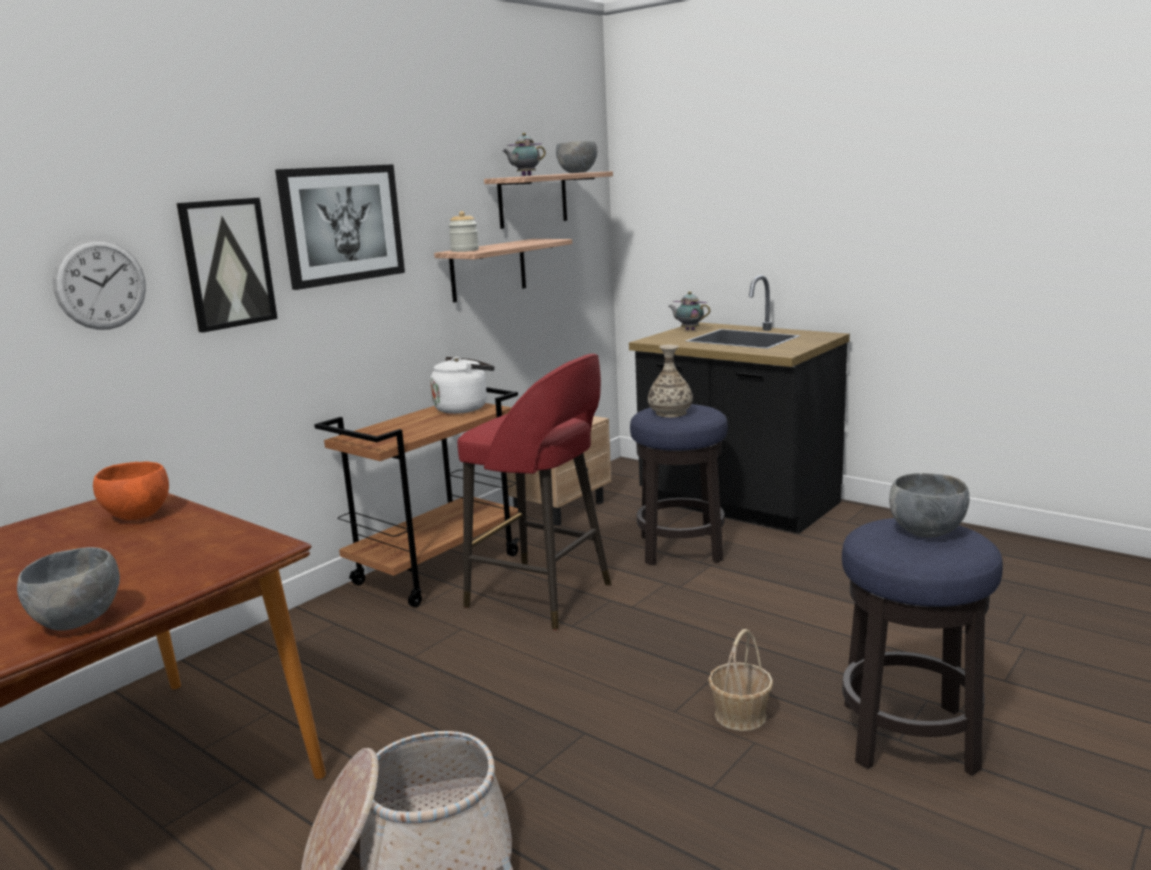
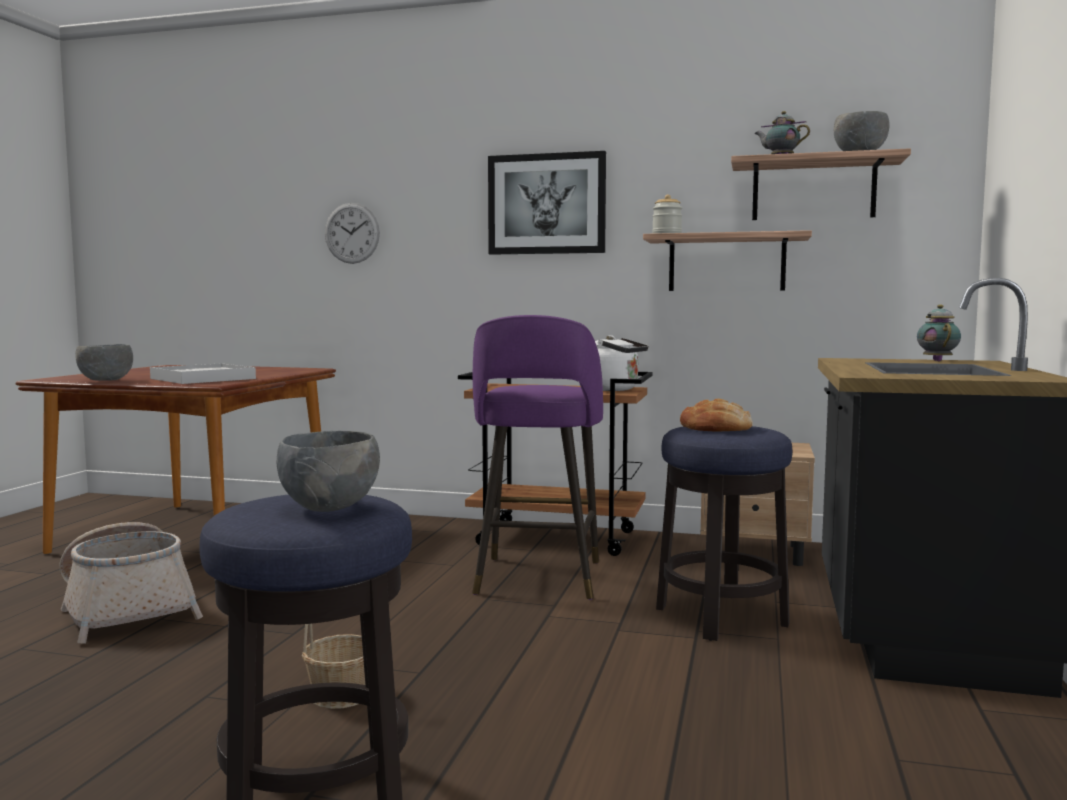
camera: 65 degrees right, 10 degrees down
(137, 516) = (272, 372): orange bowl -> none
(176, 554) = (203, 379): none -> white tray
(227, 263) = (439, 228): picture -> none
(542, 596) = (537, 579): red stool -> purple stool
(670, 413) = (716, 428): vase -> bread

